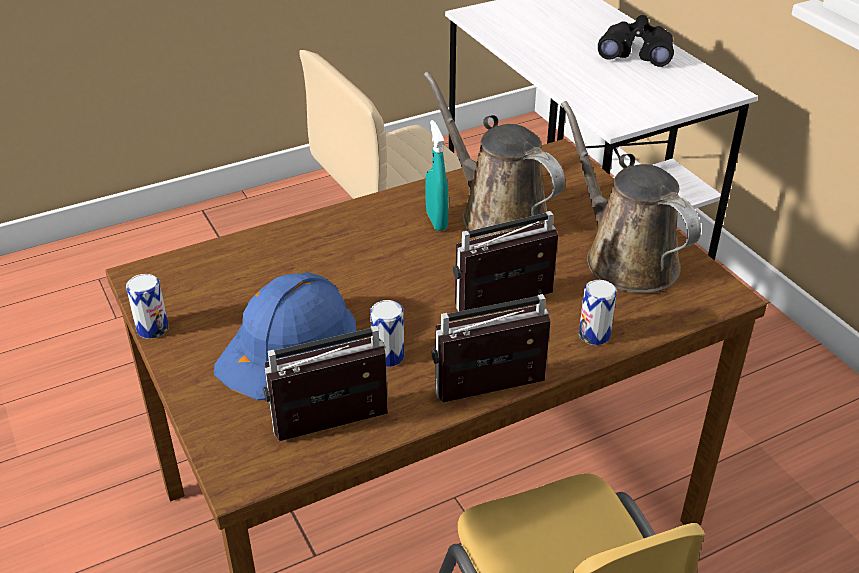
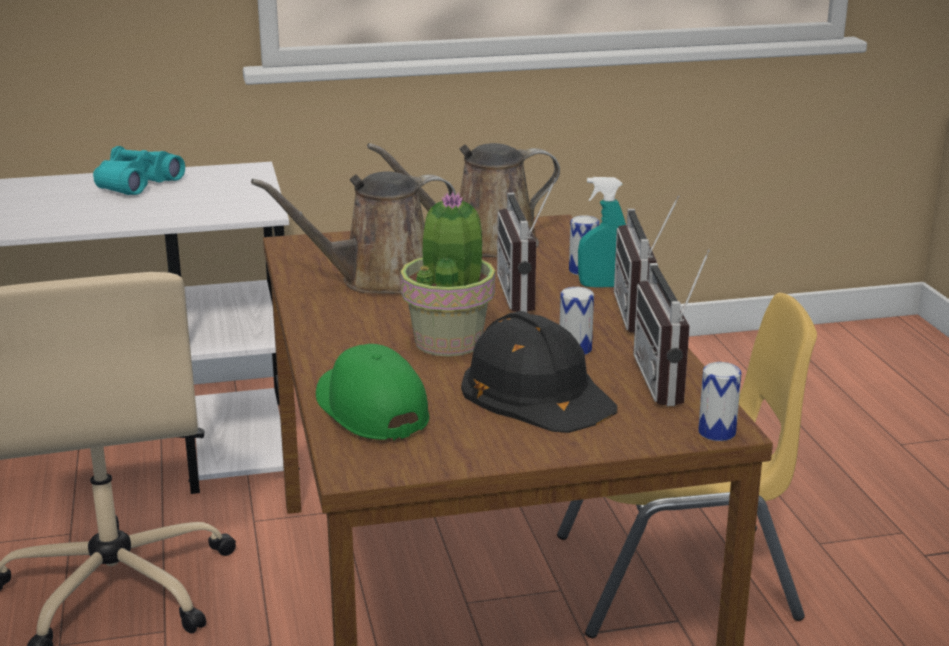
camera: 75 degrees left, 15 degrees down
(152, 328) = (469, 464): can -> can (717, 432)
(238, 262) = (370, 409): none -> green cap
(289, 345) = (536, 391): blue hard hat -> black hard hat
(378, 278) = (449, 341): none -> potted plant
(436, 221) = (366, 306): turquoise spray bottle -> turquoise spray bottle (601, 285)
(636, 53) = (136, 184): black binoculars -> turquoise binoculars

